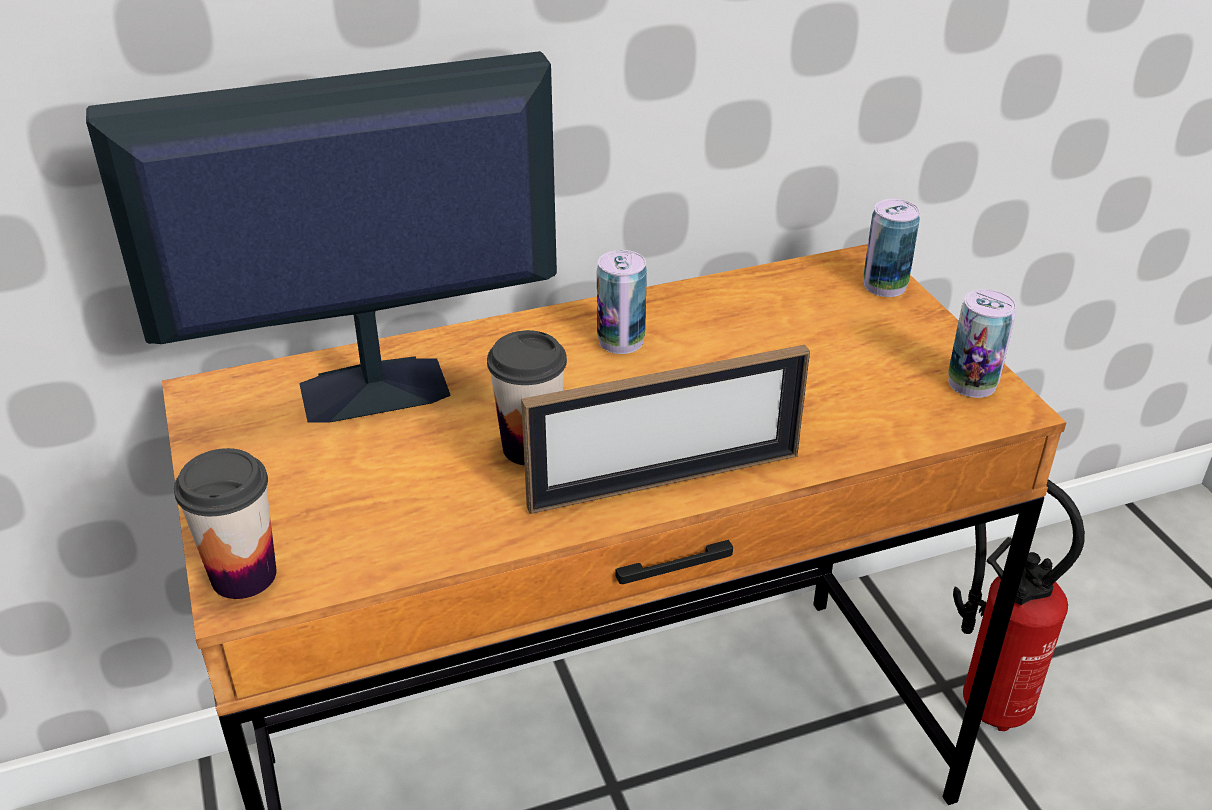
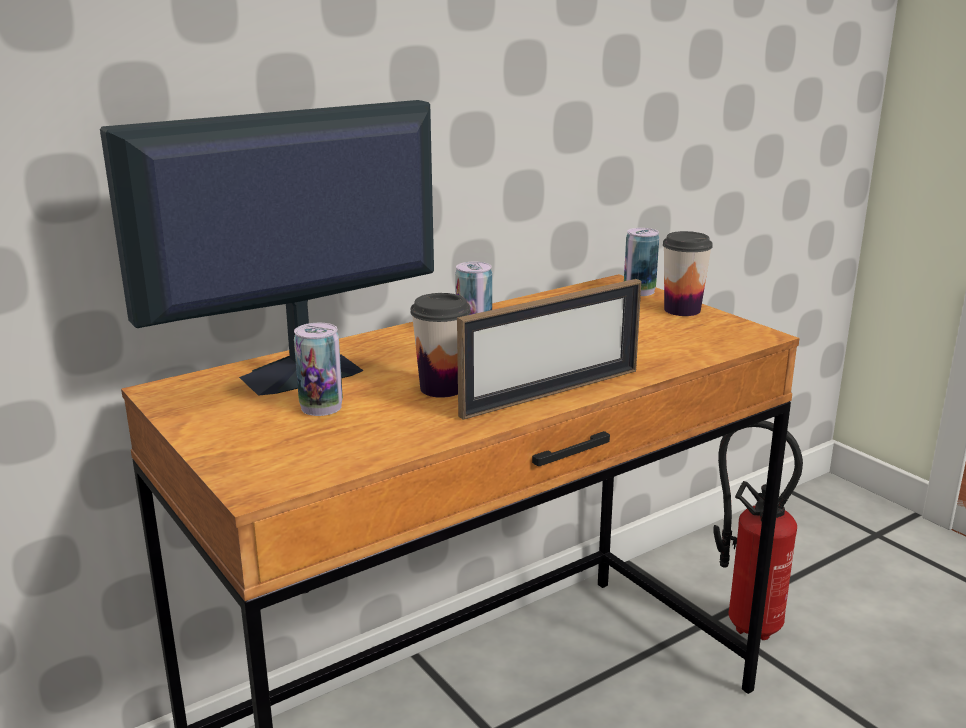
camera: 15 degrees left, 15 degrees down
(244, 575) = (255, 478): cup -> cup (682, 310)
(972, 383) = (727, 327): can -> can (321, 407)

